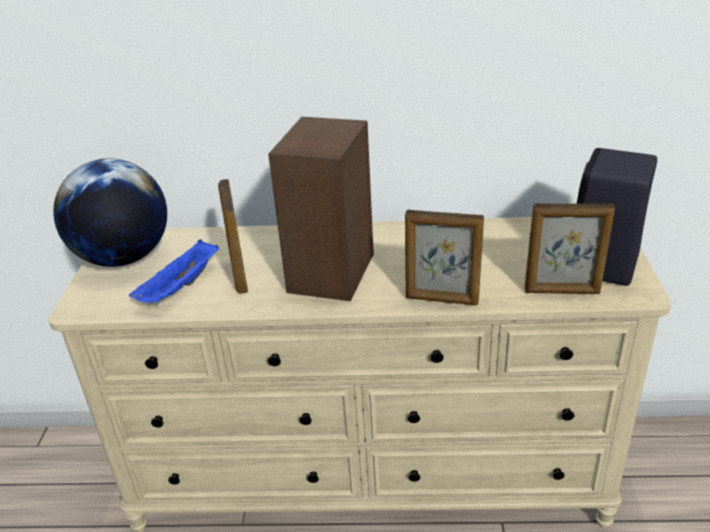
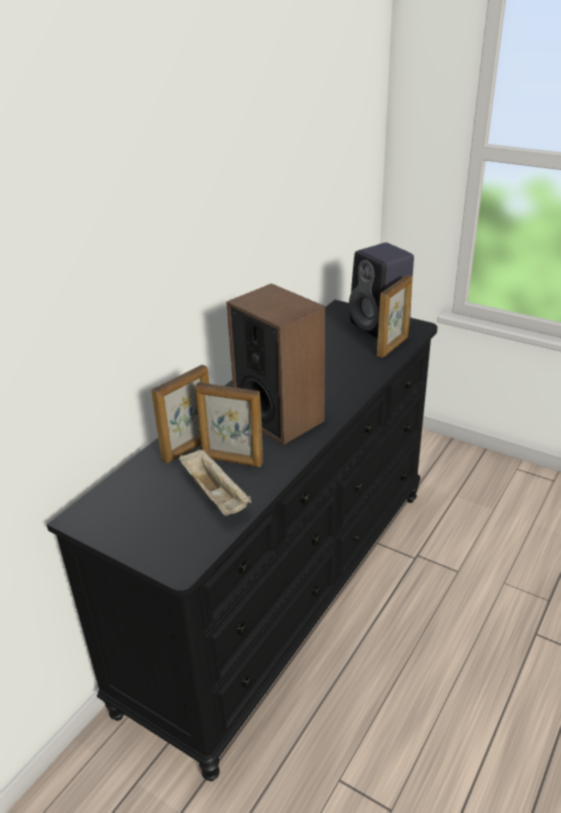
camera: 60 degrees left, 0 degrees up
(124, 258) = (123, 519): globe -> none
(180, 288) = (216, 496): blue tray -> beige tray
(371, 477) = (286, 591): beige dresser -> black dresser
(442, 300) = (360, 387): picture frame -> picture frame (189, 448)

